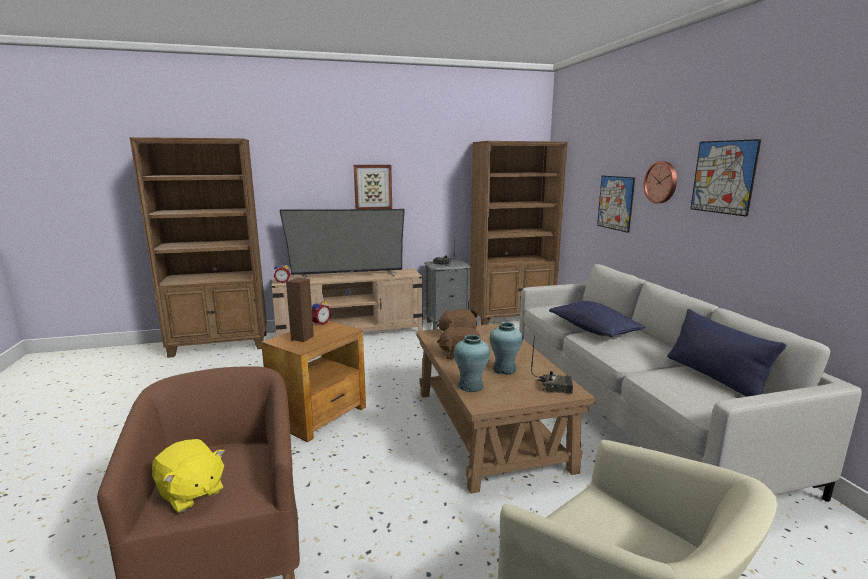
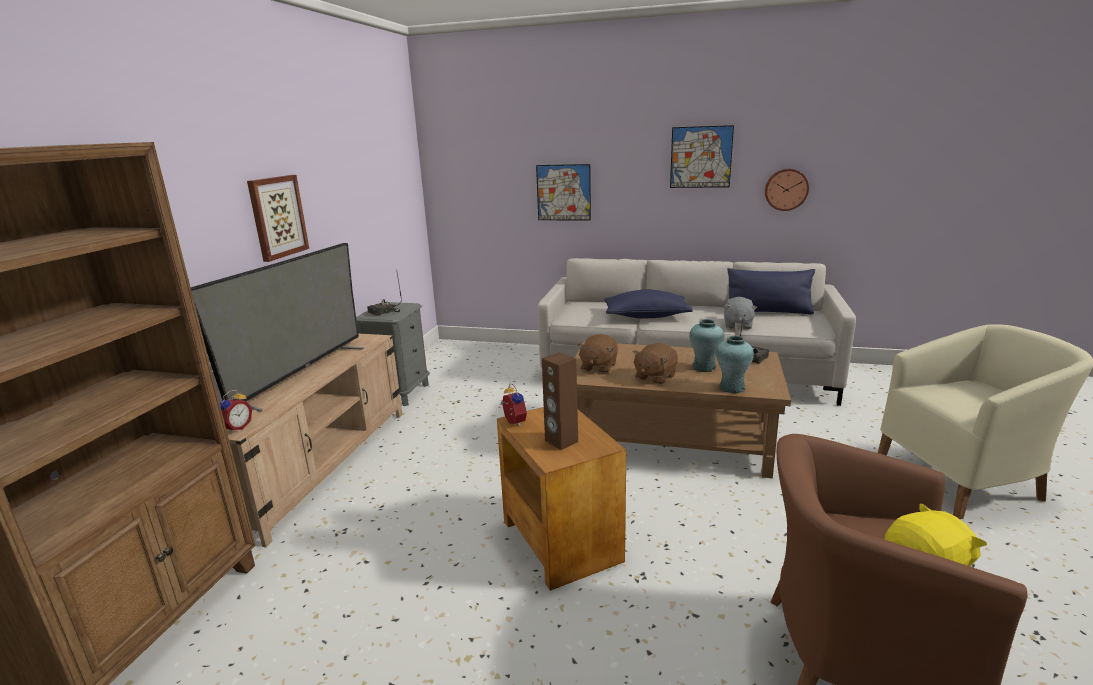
camera: 60 degrees left, 5 degrees up
(511, 319) = (442, 357): brown bookcase -> none
(643, 369) = (737, 325): none -> grey plush toy
(661, 182) = (629, 166): wall clock -> wall clock (786, 189)

